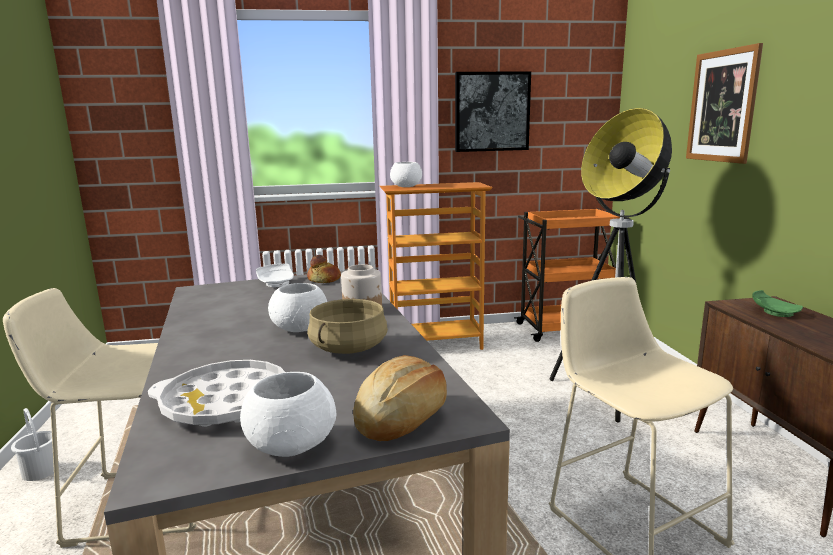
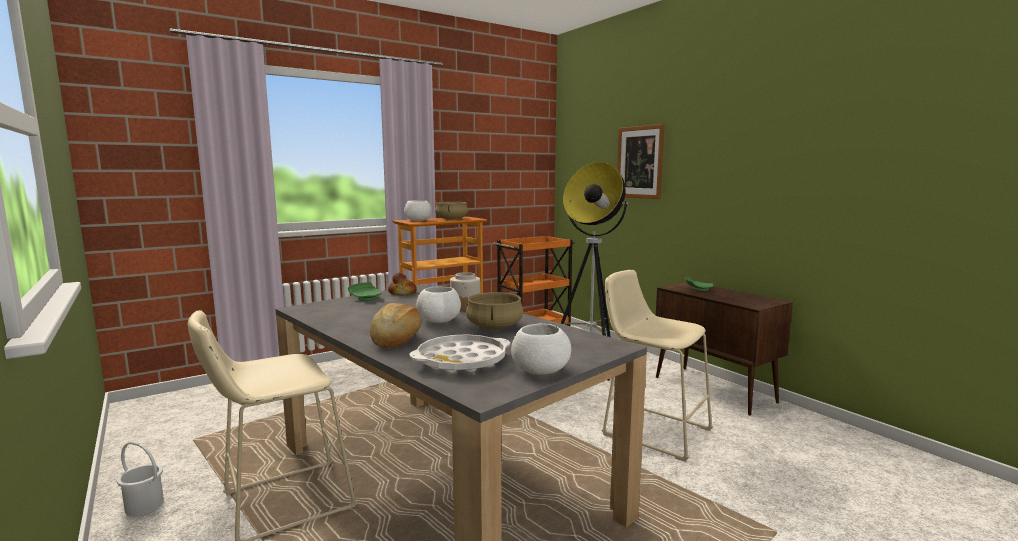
camera: 25 degrees left, 5 degrees down
(277, 283) = (366, 298): white plate -> green plate
(402, 419) = (585, 351): bread -> bread (396, 340)
(448, 186) = (452, 219): none -> beige cooking pot
(492, 112) = (471, 162): picture -> none

